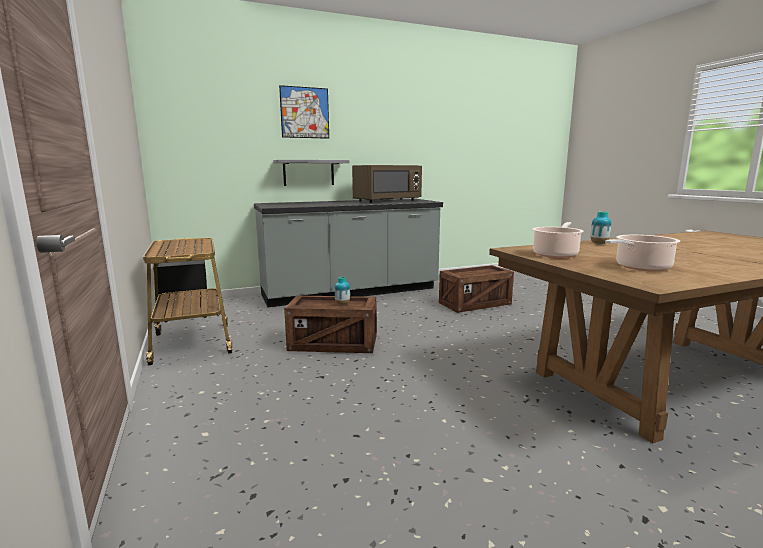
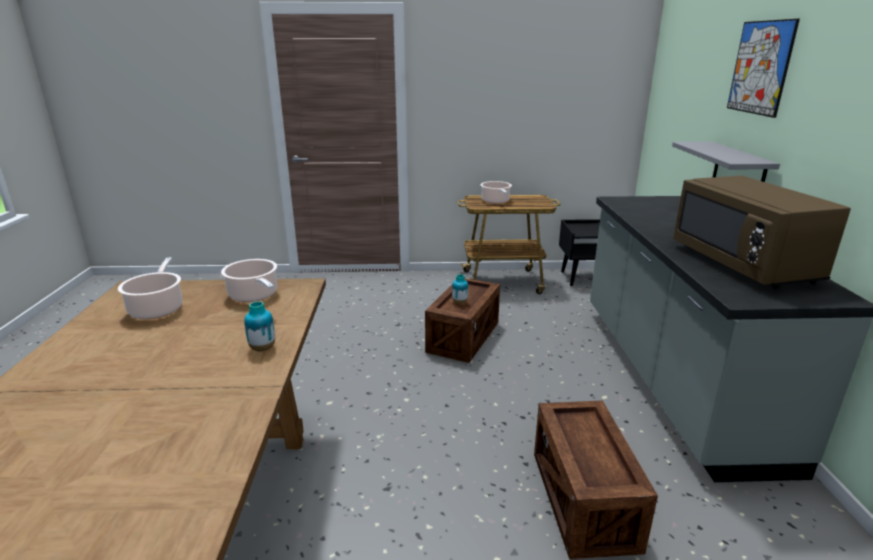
camera: 110 degrees right, 10 degrees up
(179, 249) = (495, 201): none -> cooking pot

